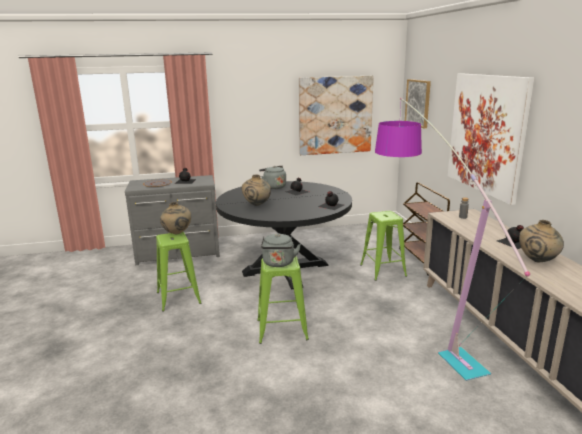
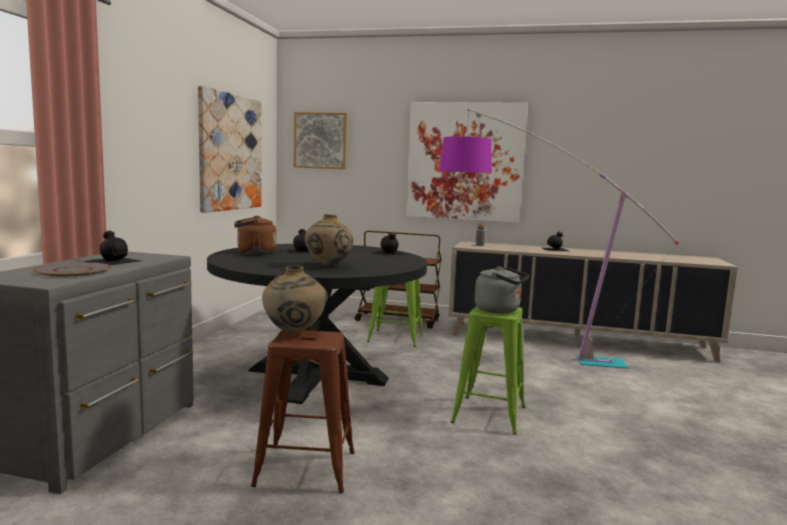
camera: 65 degrees left, 10 degrees down
(178, 298) = (306, 468): green stool -> brown stool
(273, 187) = (254, 252): grey kettle -> brown kettle
(537, 261) = (599, 253): beige vase -> none

